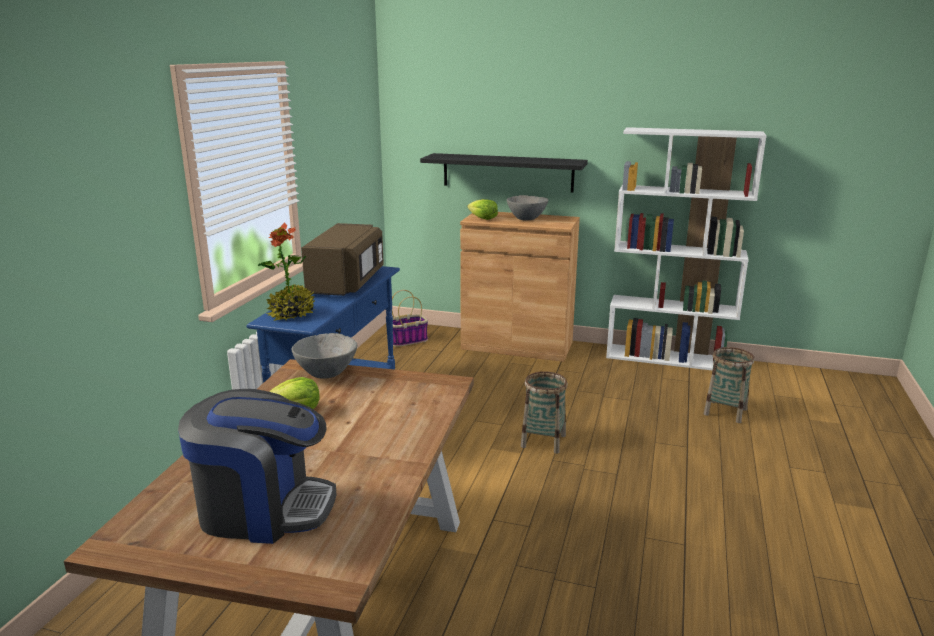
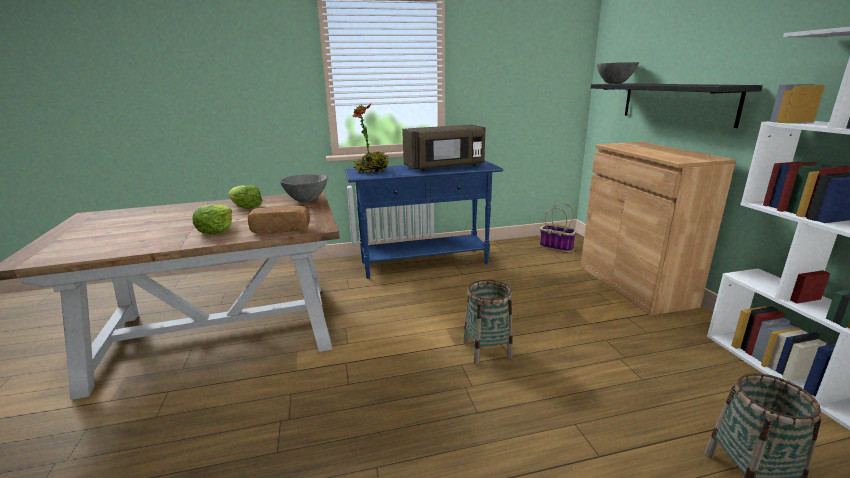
camera: 60 degrees right, 0 degrees up
(264, 509) = (118, 229): coffee machine -> none
(429, 402) = (281, 229): none -> bread
(483, 218) = (622, 145): lettuce -> lettuce (216, 230)
(526, 219) = (662, 151): grey bowl -> grey bowl (615, 83)

